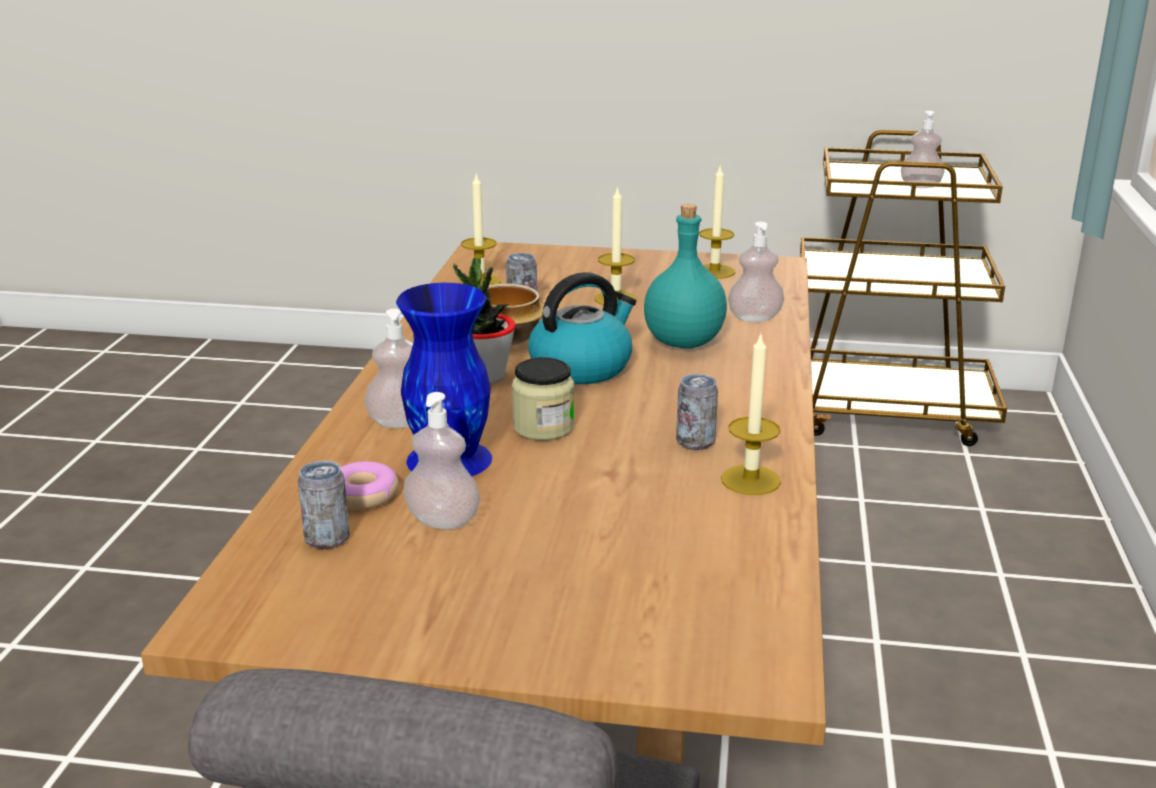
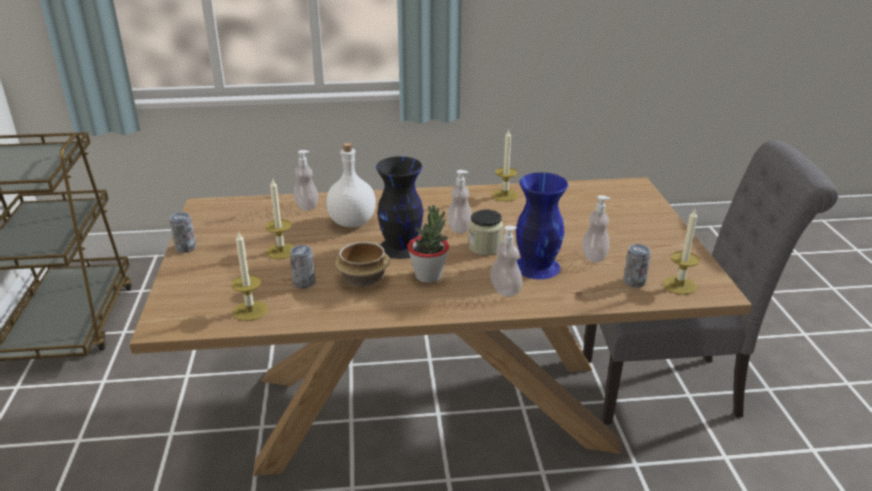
camera: 105 degrees left, 5 degrees up
(363, 495) = (590, 282): donut -> none
(582, 367) = (400, 247): kettle -> black vase
(682, 342) = (351, 223): turquoise bottle -> white bottle
(695, 442) = (476, 209): can -> can (185, 248)
(714, 271) = (220, 224): candle -> candle (679, 285)
(920, 186) = (44, 162): soap dispenser -> soap dispenser (459, 228)

